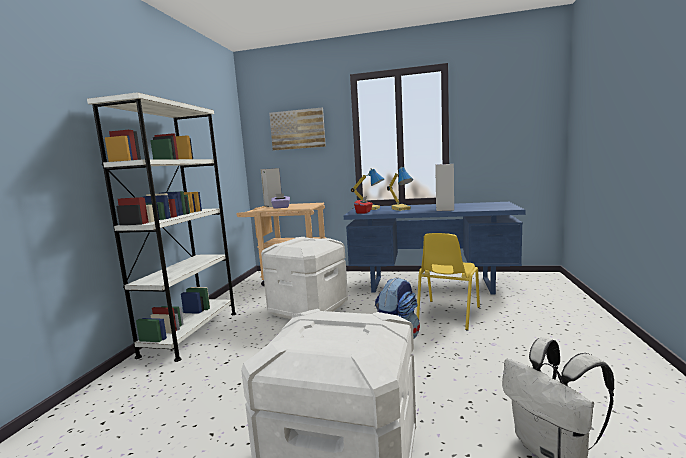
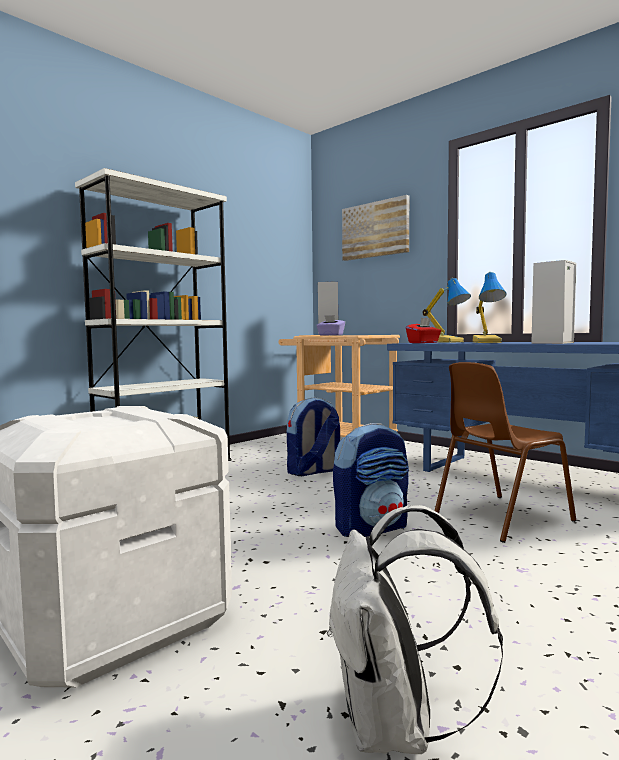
camera: 30 degrees right, 5 degrees down
(308, 309) = (313, 471): white storage box -> backpack
(447, 315) = (500, 518): yellow chair -> brown chair

